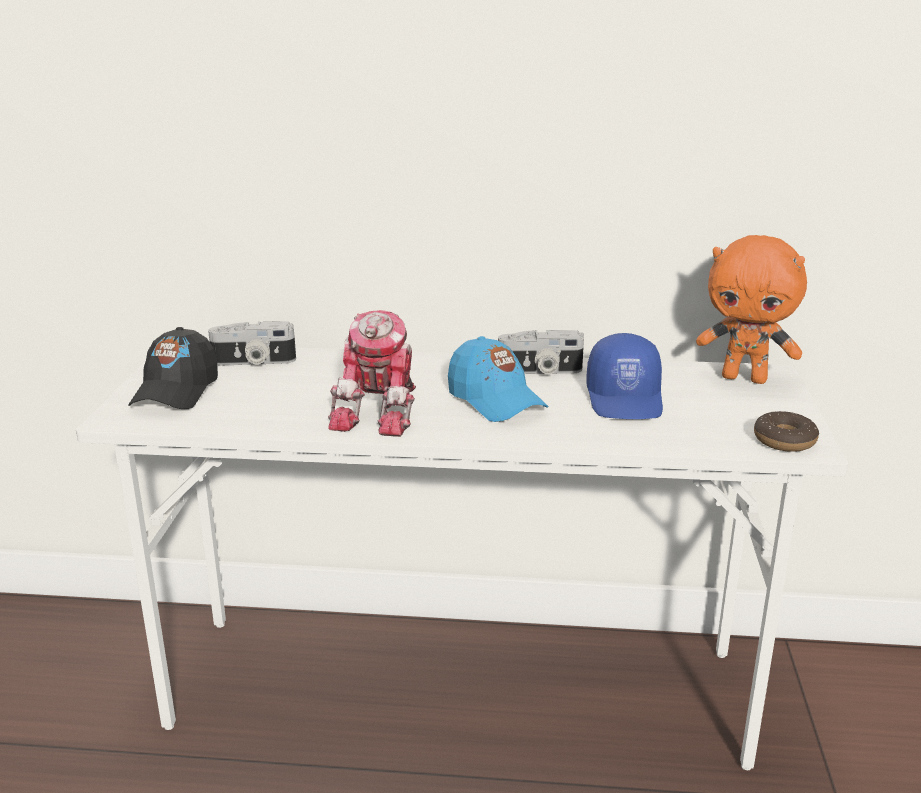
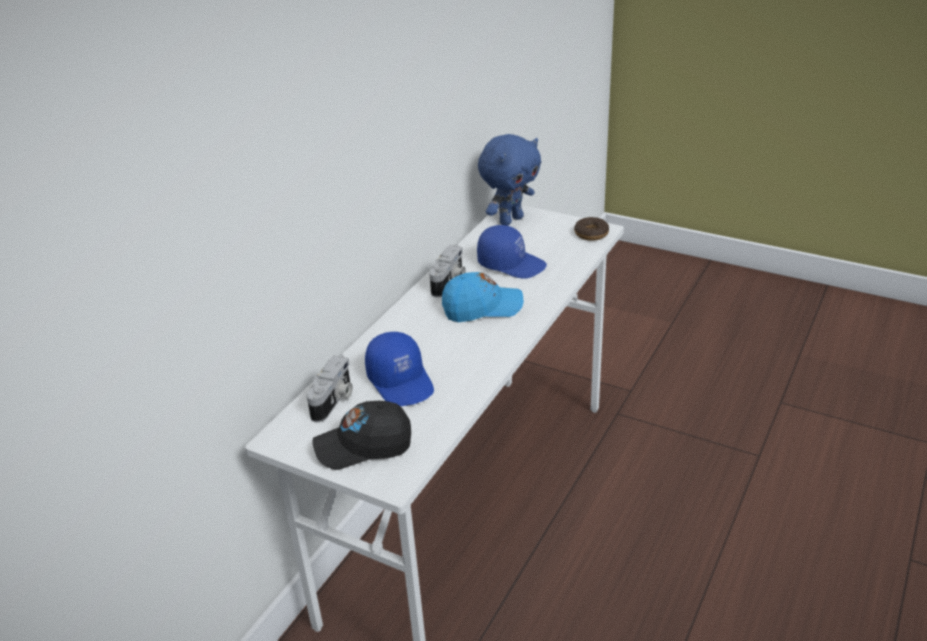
camera: 65 degrees left, 10 degrees up
(176, 391) = (363, 446): black cap -> black cap turned 135 degrees clockwise
(304, 386) = (401, 381): none -> blue cap
(382, 411) = (468, 354): toy robot -> none
(745, 378) = (510, 220): orange plush toy -> blue plush toy

